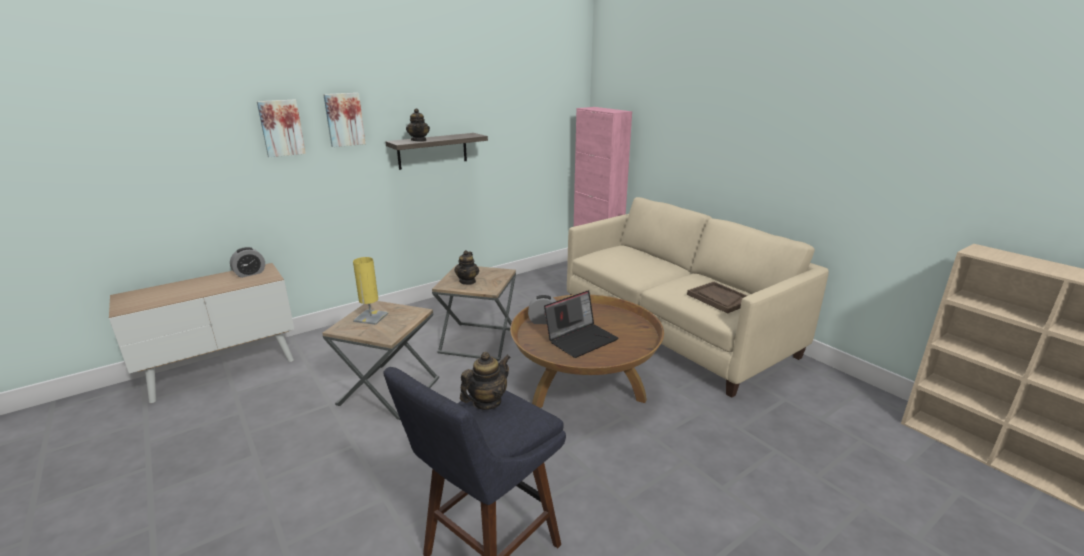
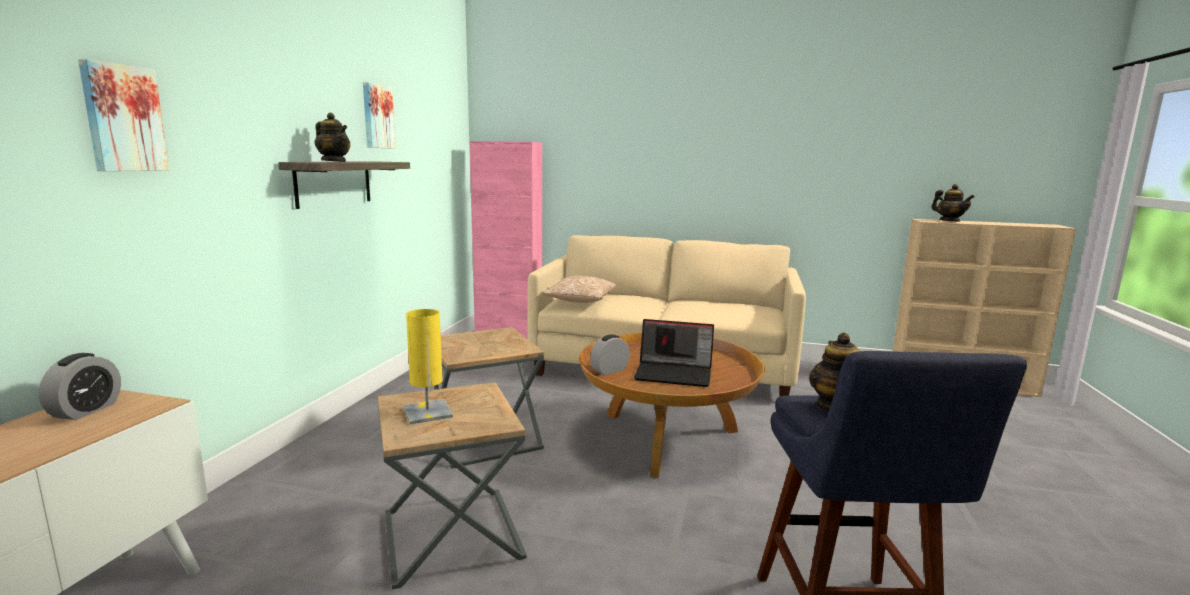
camera: 40 degrees left, 10 degrees down
(344, 119) = (223, 118): picture -> picture (377, 116)
(467, 281) = (480, 348): teapot -> teapot (949, 221)
(581, 339) = (674, 374): laptop -> laptop turned 90 degrees clockwise
(607, 257) = (580, 301): none -> pillow
(719, 298) = (738, 310): brown tray -> none

